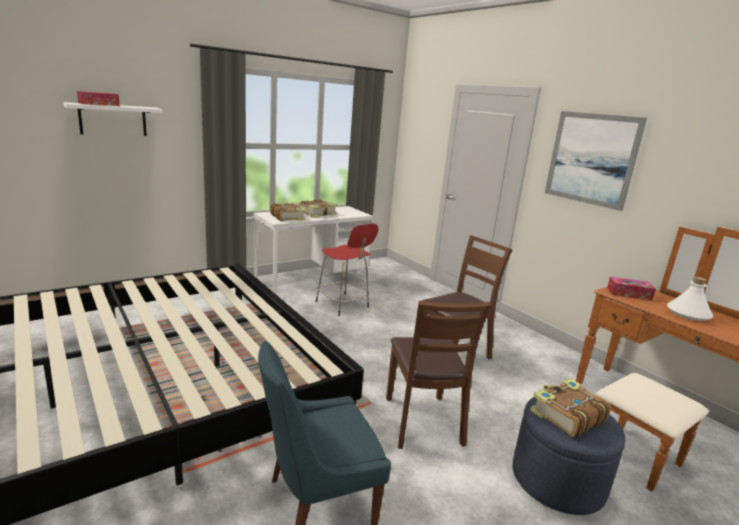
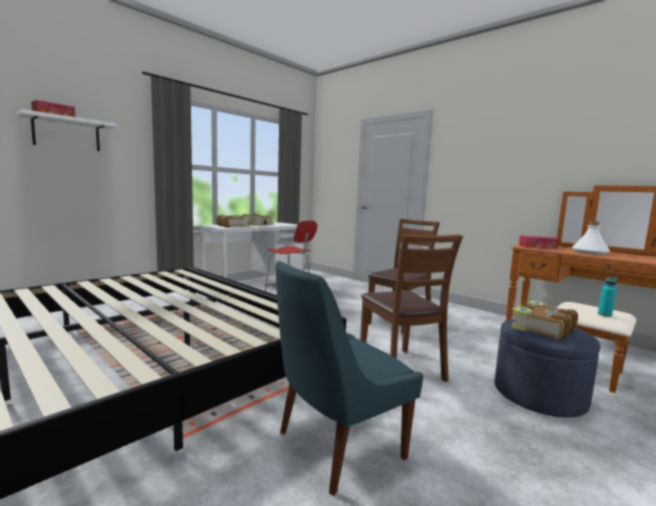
camera: 10 degrees left, 10 degrees down
(591, 159) = (482, 154): picture -> none
(661, 405) = (604, 315): none -> turquoise bottle

